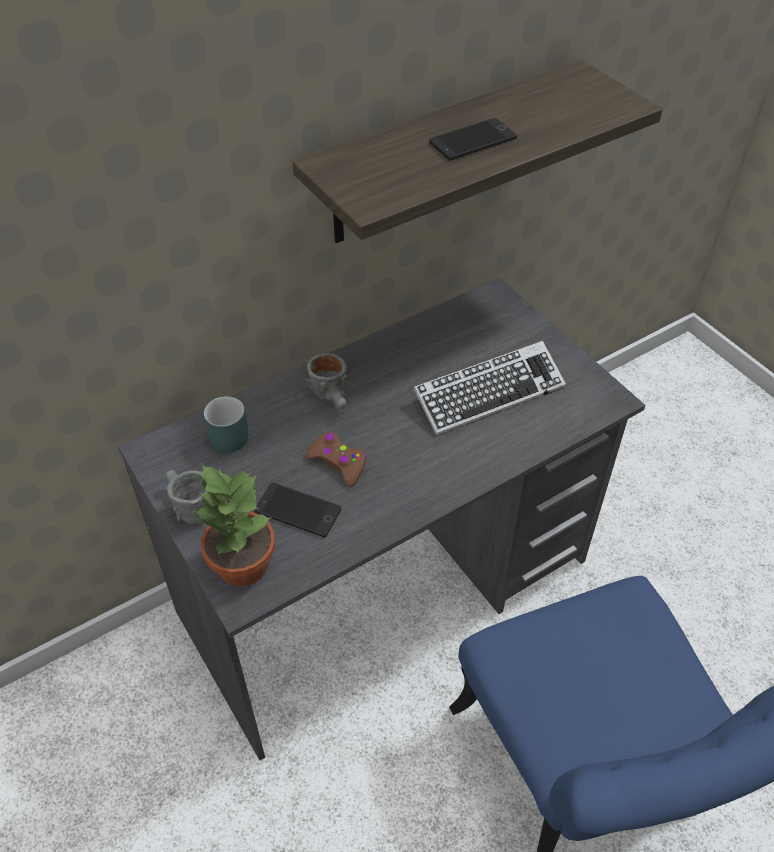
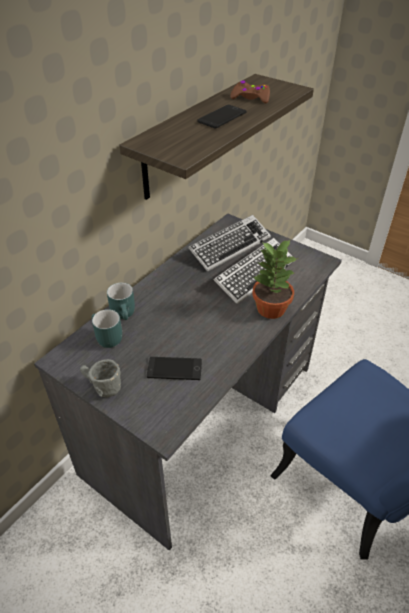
camera: 20 degrees left, 5 degrees down
(241, 564) = (154, 412): potted plant -> potted plant (270, 308)
(268, 407) = (125, 314): none -> turquoise mug
(334, 398) = (165, 299): grey mug -> none
(338, 463) = (186, 334): brown game controller -> brown game controller (250, 98)
(473, 337) = (230, 247): none -> keyboard

